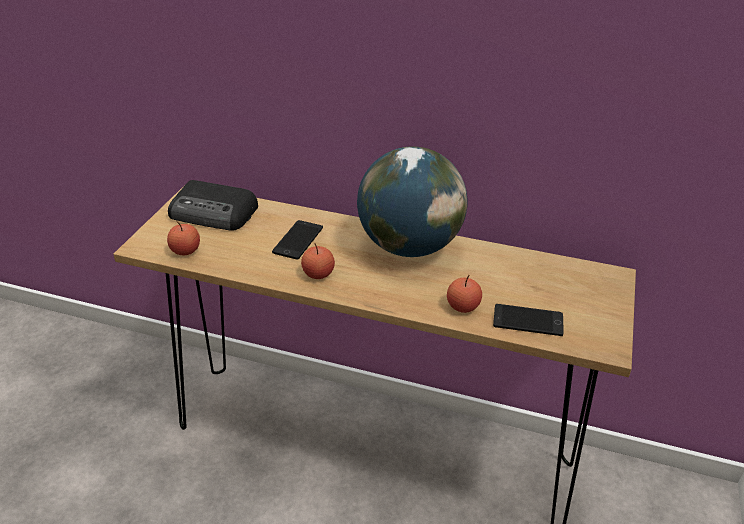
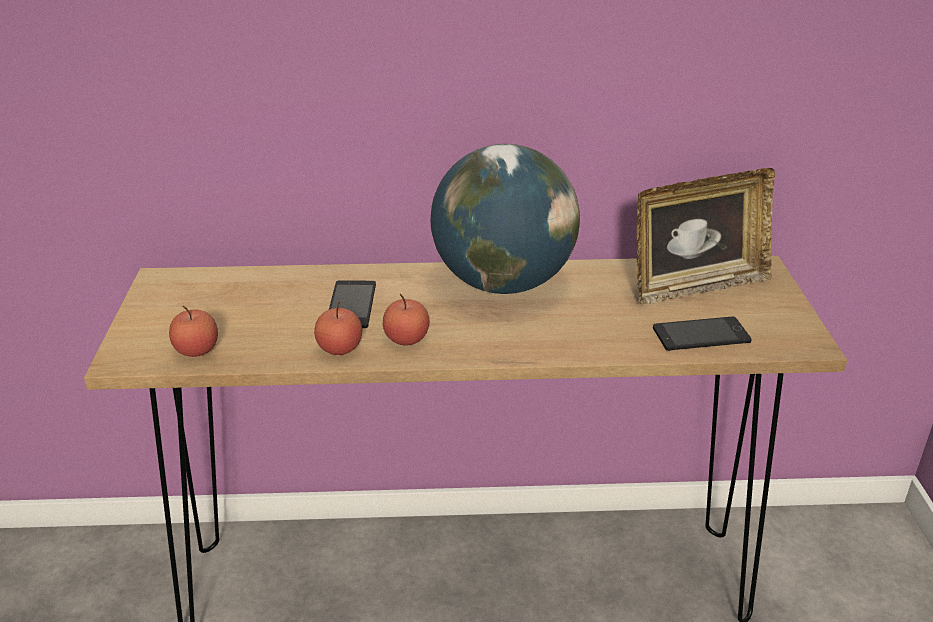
camera: 20 degrees left, 5 degrees down
(214, 213) = (209, 295): radio -> none
(463, 306) = (615, 337): apple -> apple (340, 348)
(551, 280) = (696, 286): none -> picture frame

